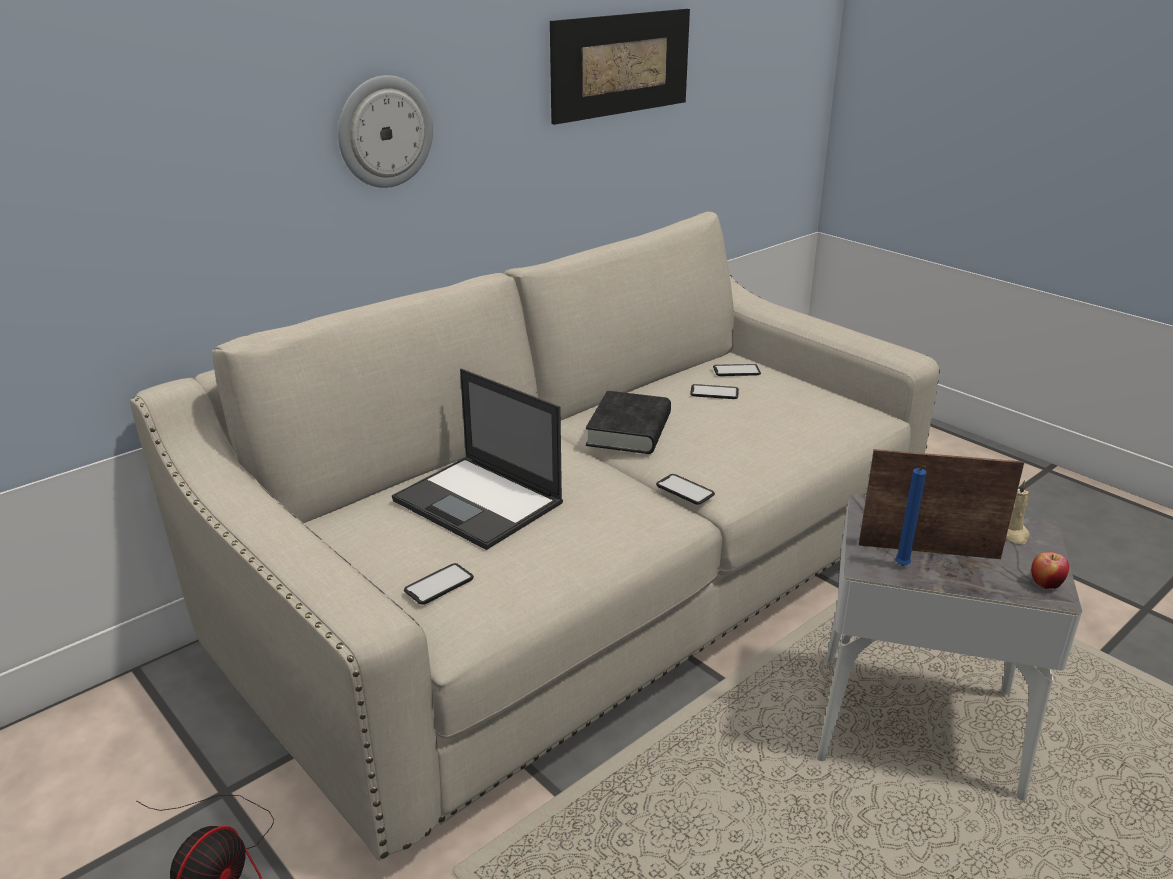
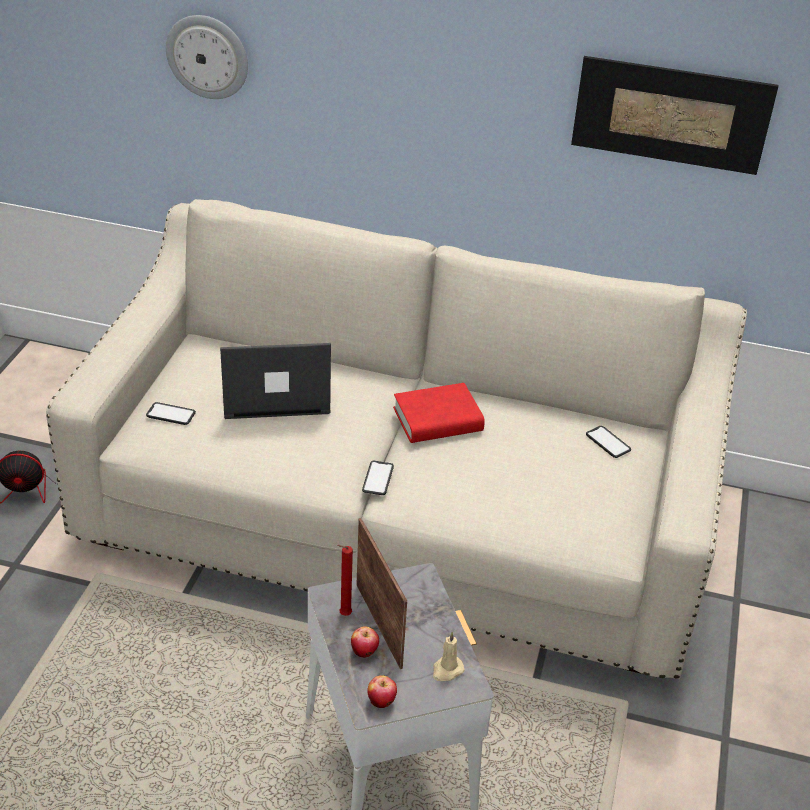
camera: 55 degrees right, 10 degrees up
(384, 132) = (397, 99): wall clock -> wall clock (208, 56)
(479, 502) = (273, 391): laptop -> laptop turned 75 degrees clockwise
(629, 430) = (437, 420): black book -> red book
(714, 392) = (550, 442): phone -> none
(902, 567) = (343, 615): blue candle -> red candle
(966, 572) = (364, 652): none -> apple

